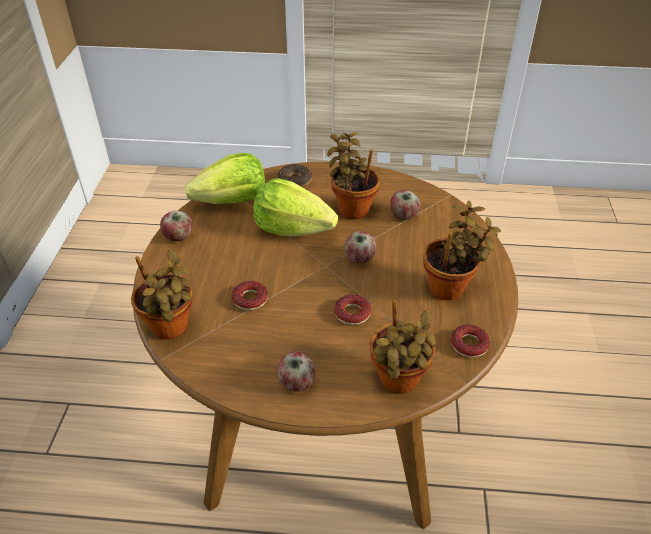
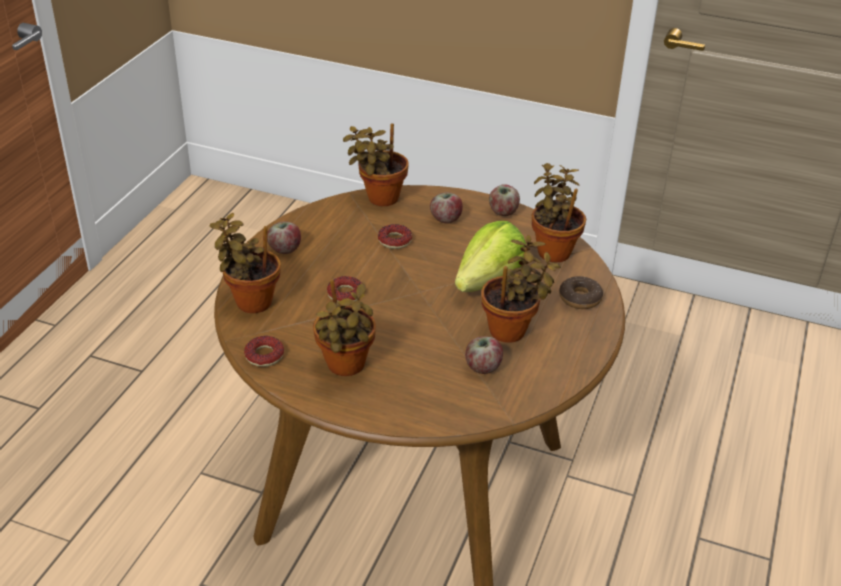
camera: 105 degrees right, 5 degrees down
(232, 201) = (553, 250): lettuce -> potted plant
(359, 258) = (421, 316): apple -> apple (446, 219)

